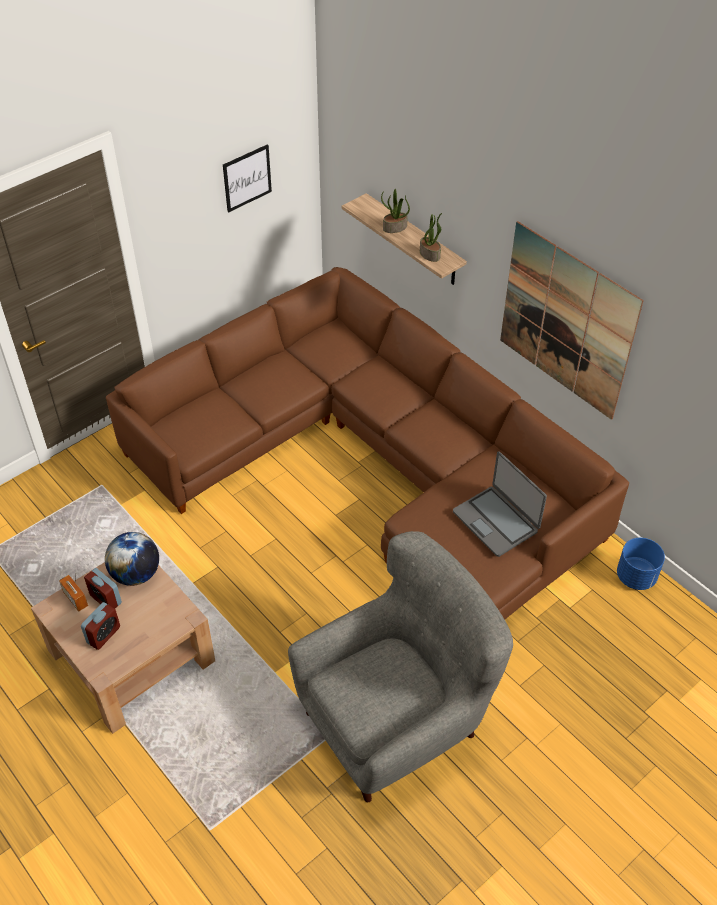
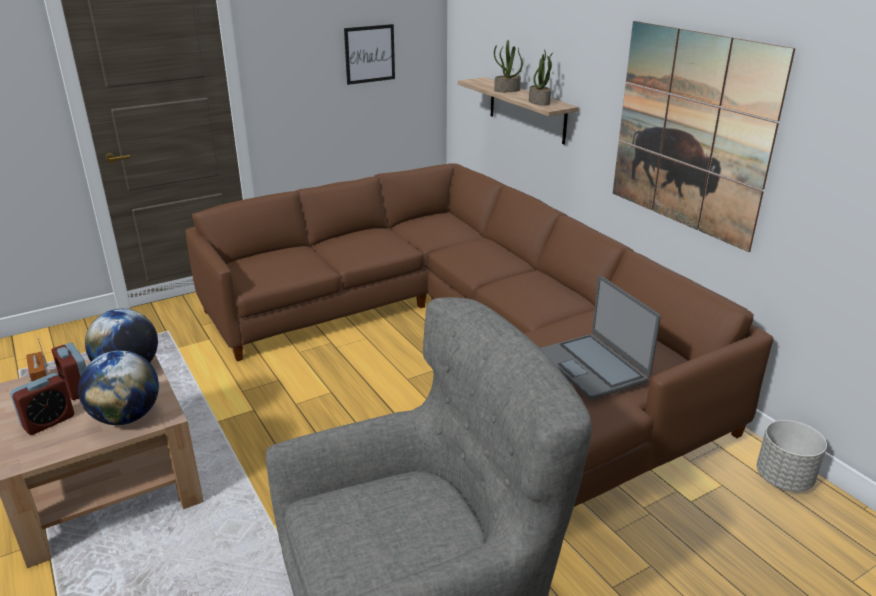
camera: 10 degrees right, 20 degrees down
(160, 622) = (126, 417): none -> globe
(636, 576) = (784, 478): blue planter -> grey planter

